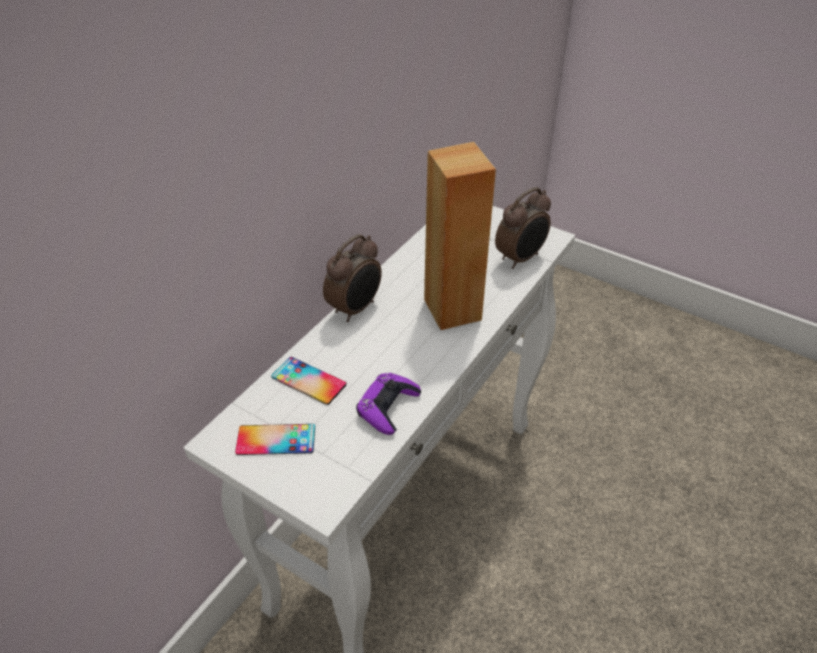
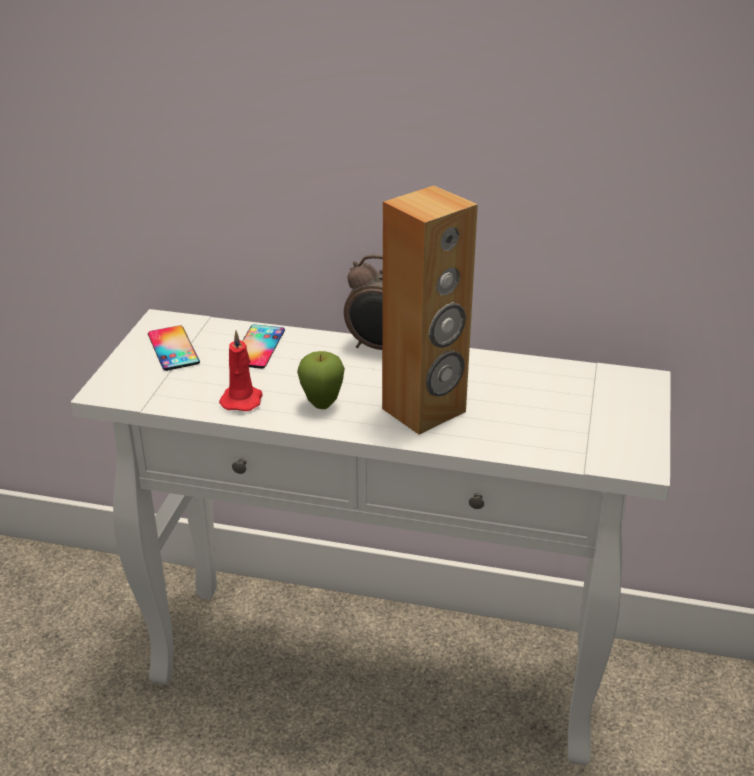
camera: 70 degrees right, 10 degrees down
(388, 407) = (242, 399): purple game controller -> red candle
(420, 361) = (322, 405): none -> apple
(521, 258) = (567, 444): alarm clock -> none

